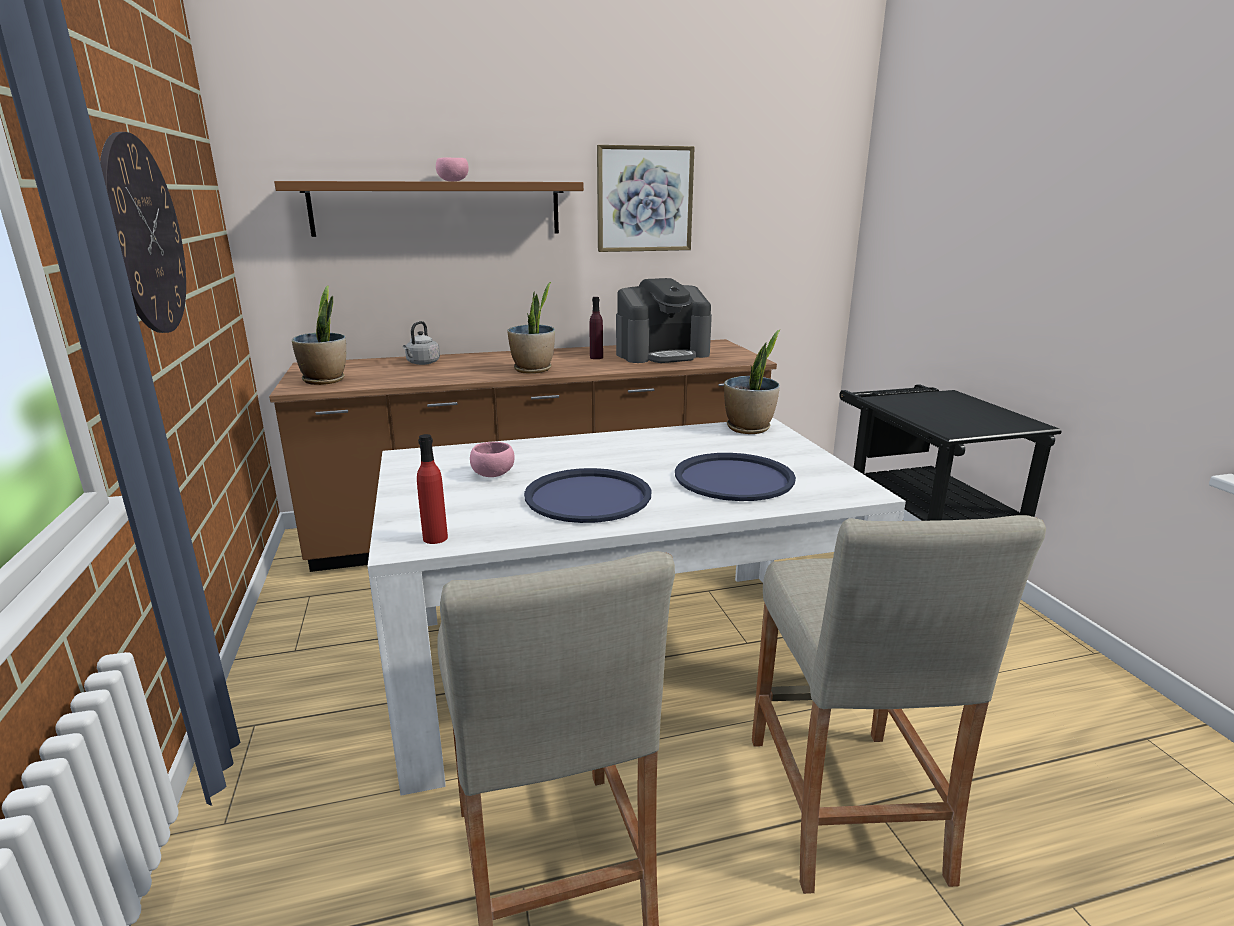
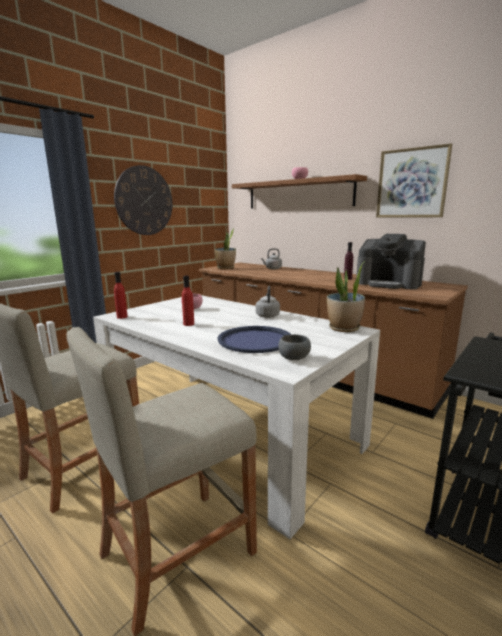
camera: 55 degrees right, 5 degrees down
(533, 370) = (300, 277): potted plant -> none
(588, 497) = (188, 324): blue tray -> red bottle
(629, 443) = (267, 315): none -> grey kettle
(827, 478) = (295, 358): none -> grey bowl

